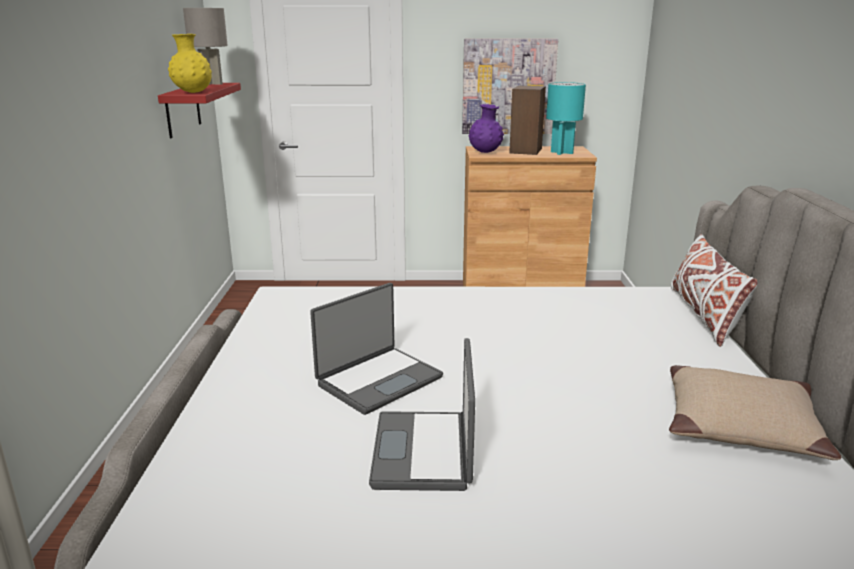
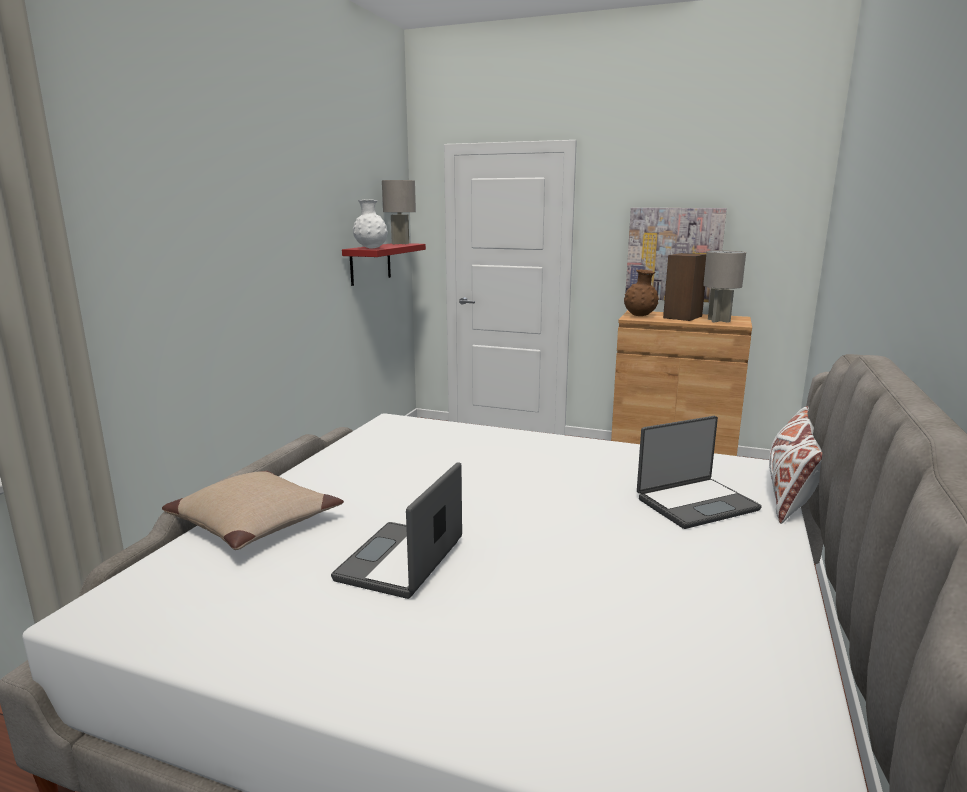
camera: 20 degrees right, 5 degrees down
(193, 92) = (371, 248): yellow vase -> white vase
(378, 380) = (413, 498): laptop -> laptop (695, 503)
(485, 152) = (640, 316): purple vase -> brown vase
(561, 152) = (718, 320): turquoise table lamp -> grey table lamp
(740, 425) = (736, 600): beige pillow -> beige pillow (256, 522)

